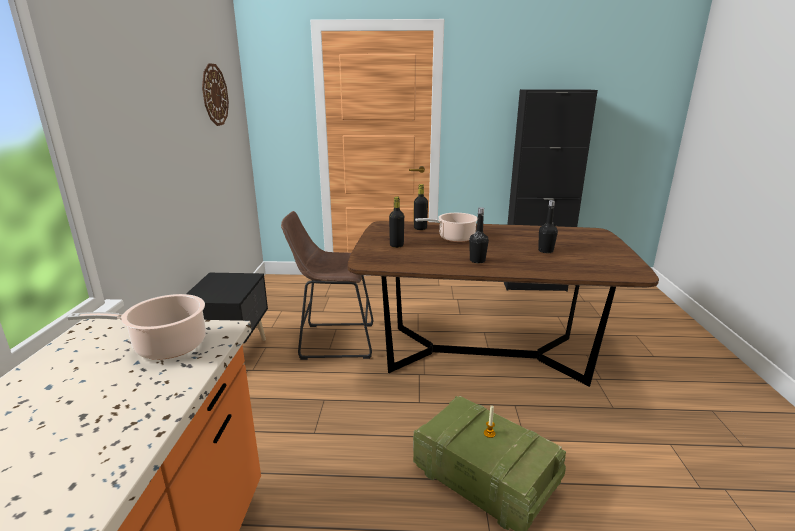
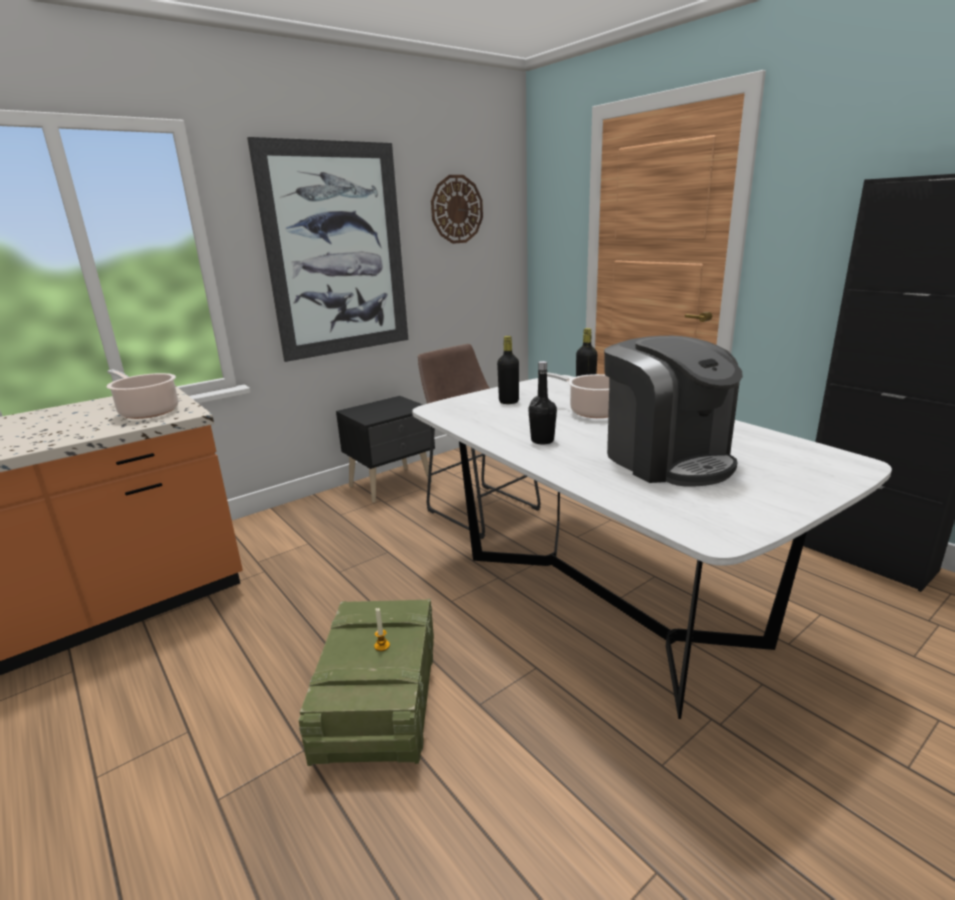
camera: 50 degrees right, 0 degrees up
(155, 138) = (337, 251): none -> picture
(483, 354) = (604, 598): brown dining table -> white dining table
(545, 251) = (666, 459): black bottle -> coffee machine

